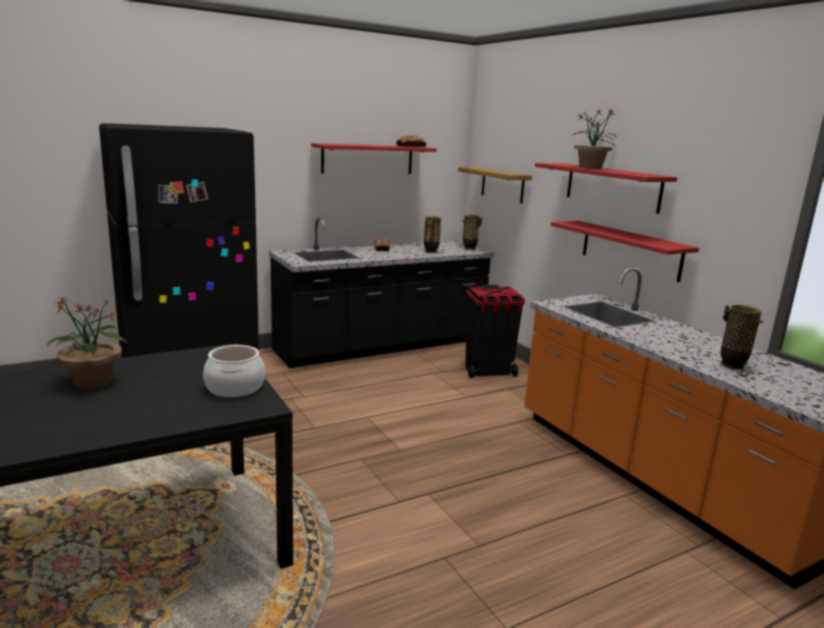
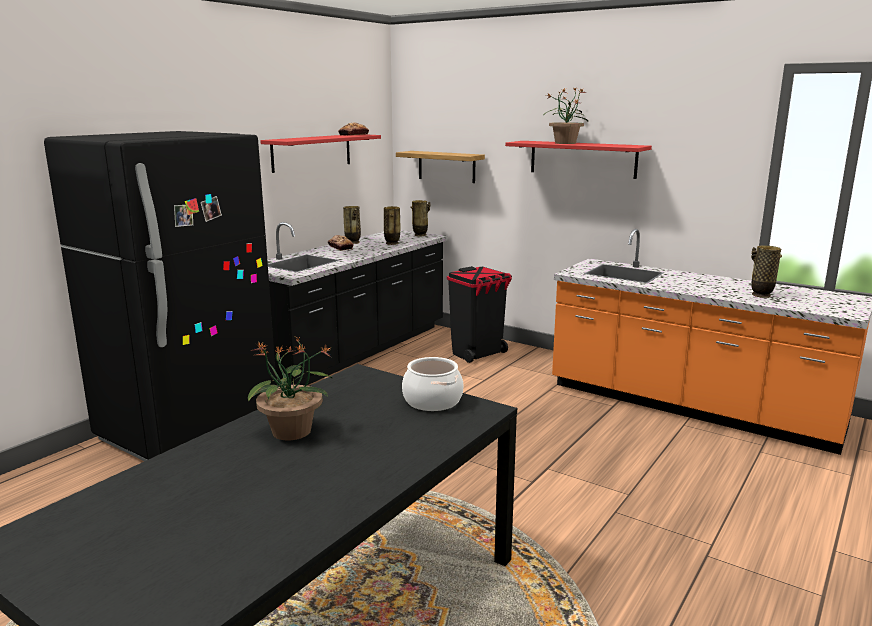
camera: 25 degrees left, 0 degrees up
(399, 246) = (353, 243): none -> vase
(630, 250) = (609, 214): red shelf -> none

